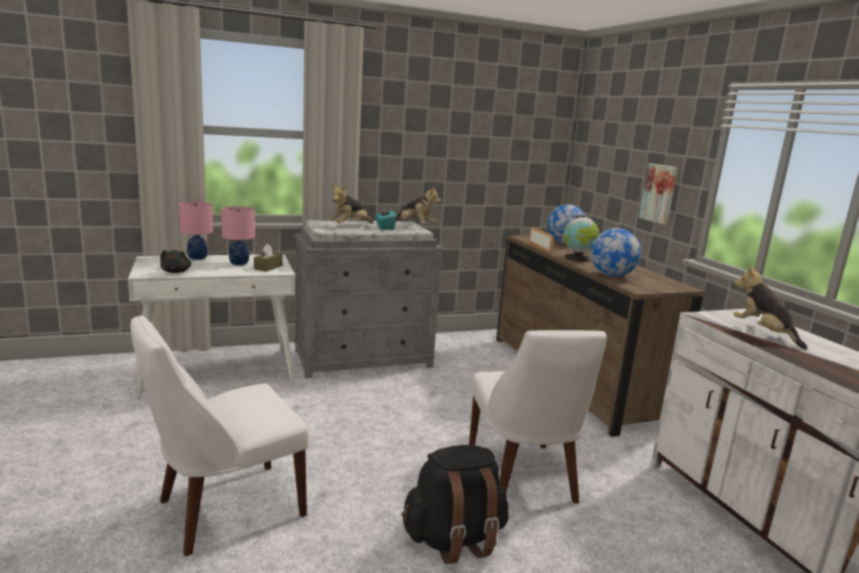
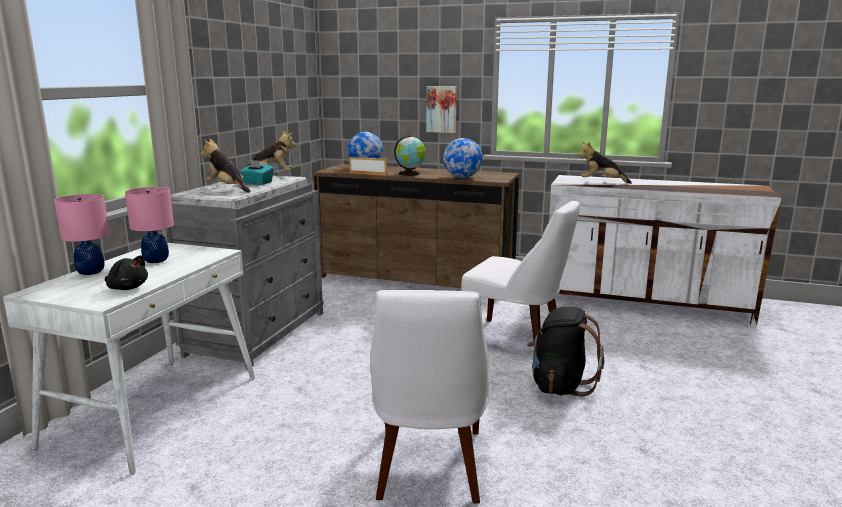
camera: 50 degrees left, 0 degrees up
(268, 267) = (196, 254): brown tissue box -> none
(350, 226) = (227, 188): plush toy -> plush toy turned 135 degrees clockwise

